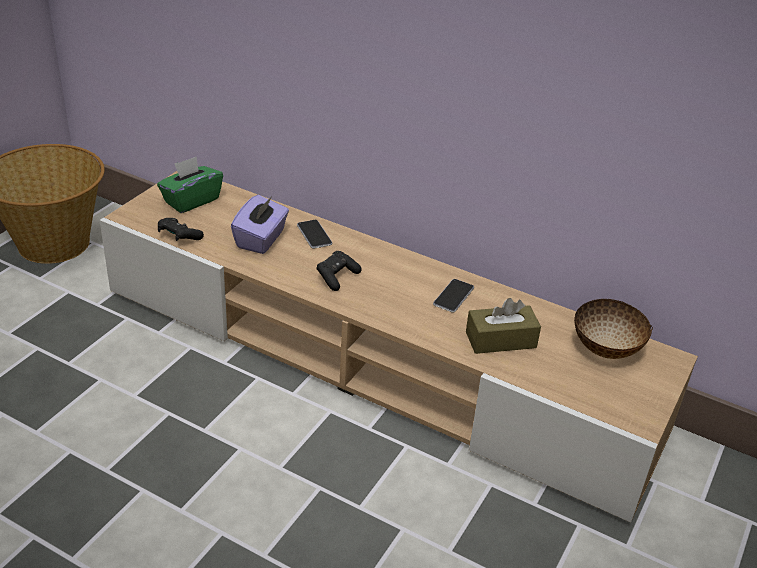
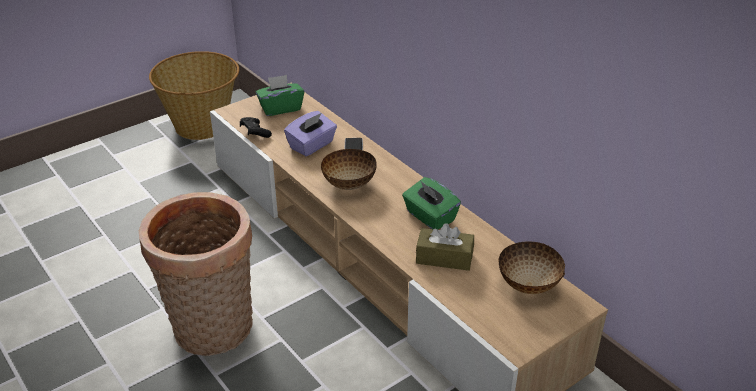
camera: 25 degrees right, 0 degrees up
(228, 502) = (213, 332): none -> basket
(337, 277) = (349, 184): black game controller -> bowl
(453, 296) = (429, 217): phone -> green tissue box

